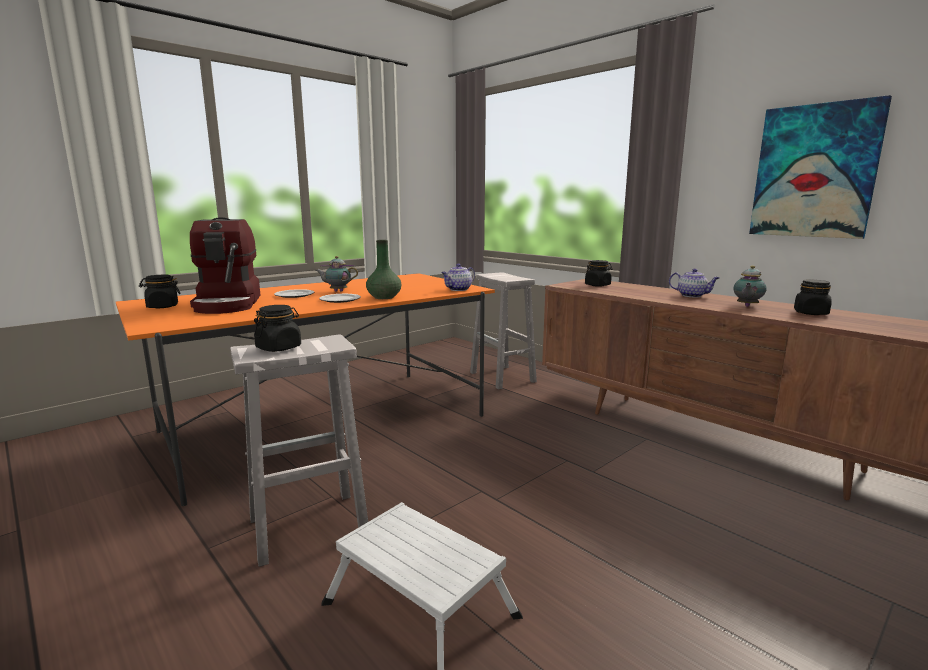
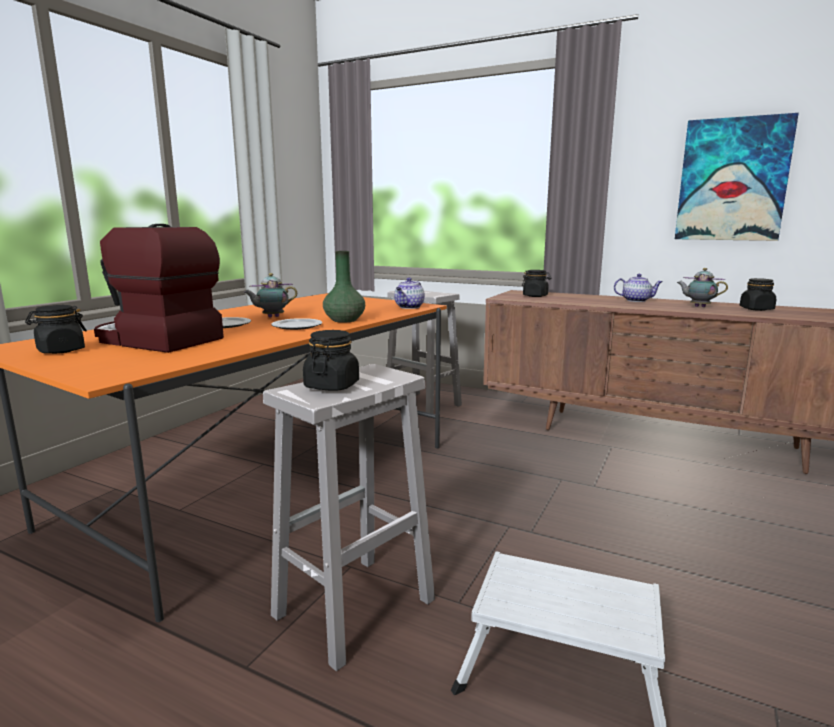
camera: 20 degrees left, 0 degrees up
(229, 304) = (156, 340): coffee machine -> coffee machine turned 150 degrees clockwise
(746, 306) = (698, 306): teapot -> teapot turned 105 degrees clockwise

